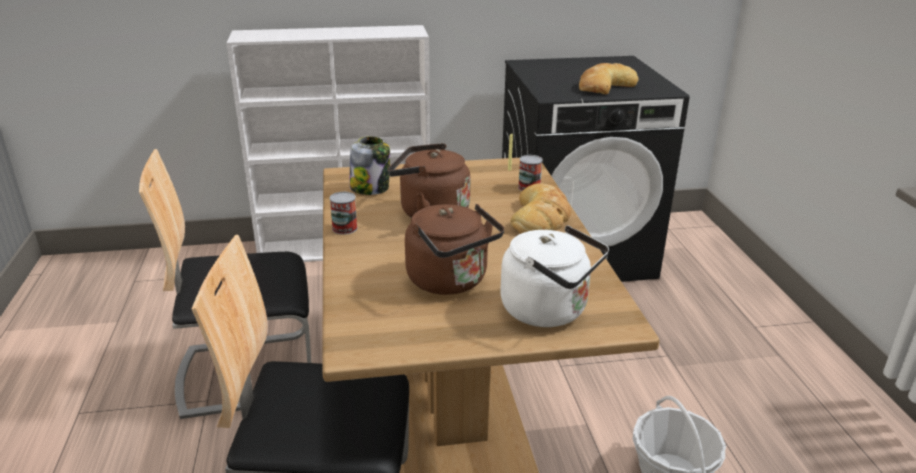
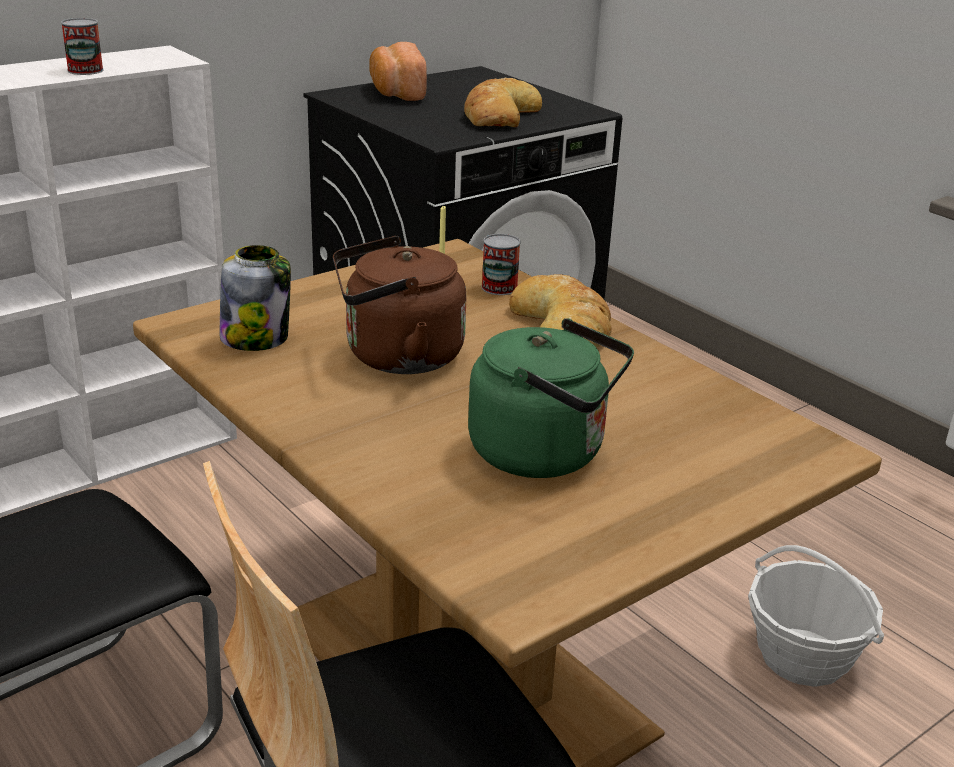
camera: 30 degrees left, 0 degrees up
(344, 228) = (287, 413): can -> can (85, 70)
(451, 281) = (545, 453): brown kettle -> green kettle
(549, 311) = (719, 458): white kettle -> none
(558, 65) = (396, 92): none -> bread

